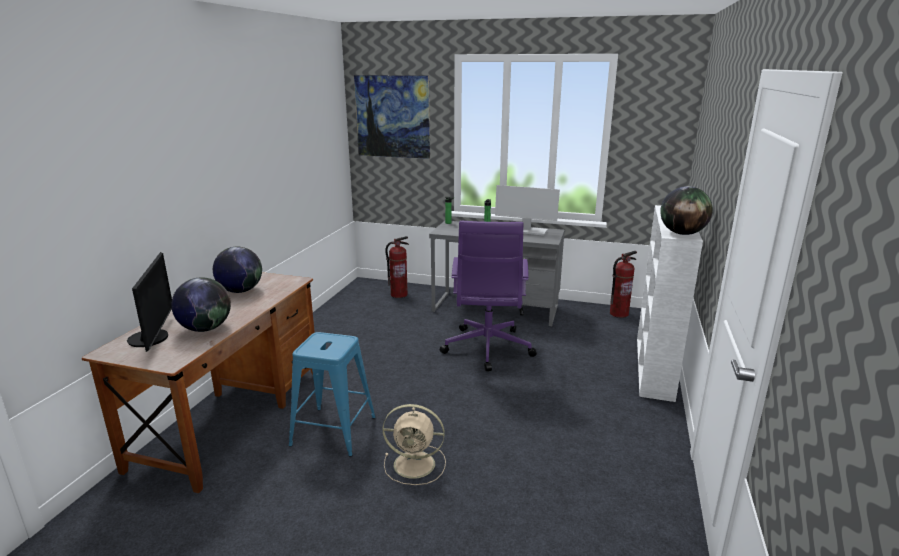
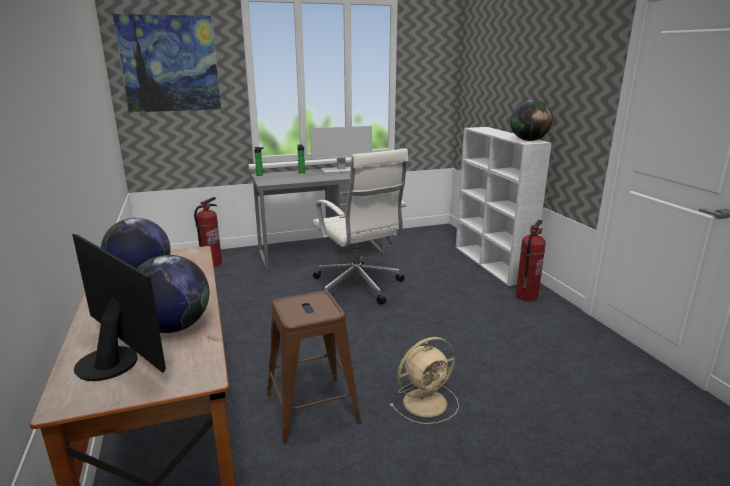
camera: 35 degrees left, 0 degrees up
(333, 431) = (311, 408): blue stool -> brown stool
(487, 349) = (358, 287): purple office chair -> white office chair
(619, 314) = (420, 233): fire extinguisher -> fire extinguisher (526, 296)

